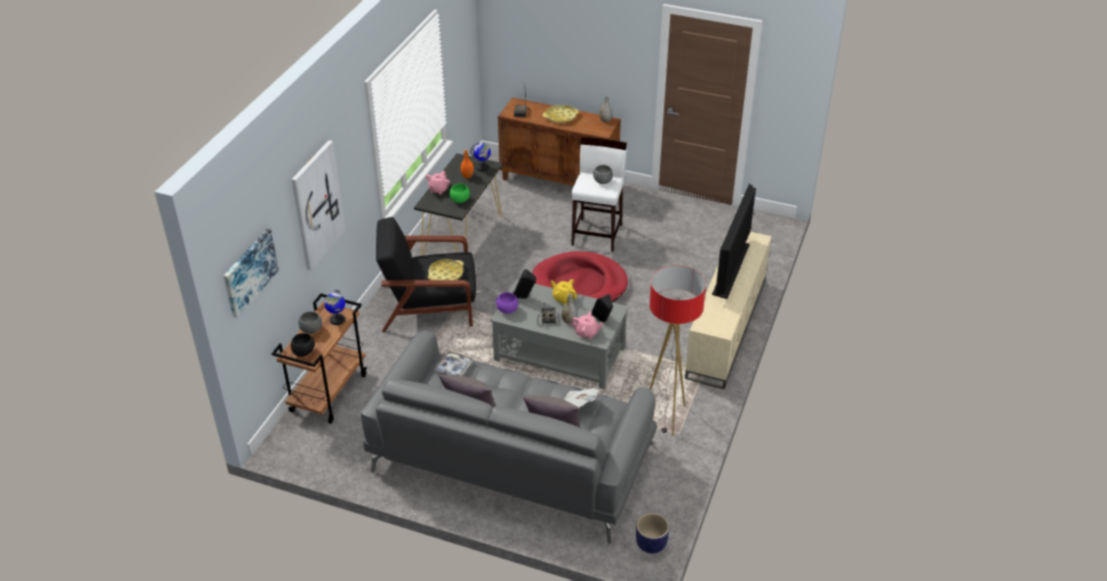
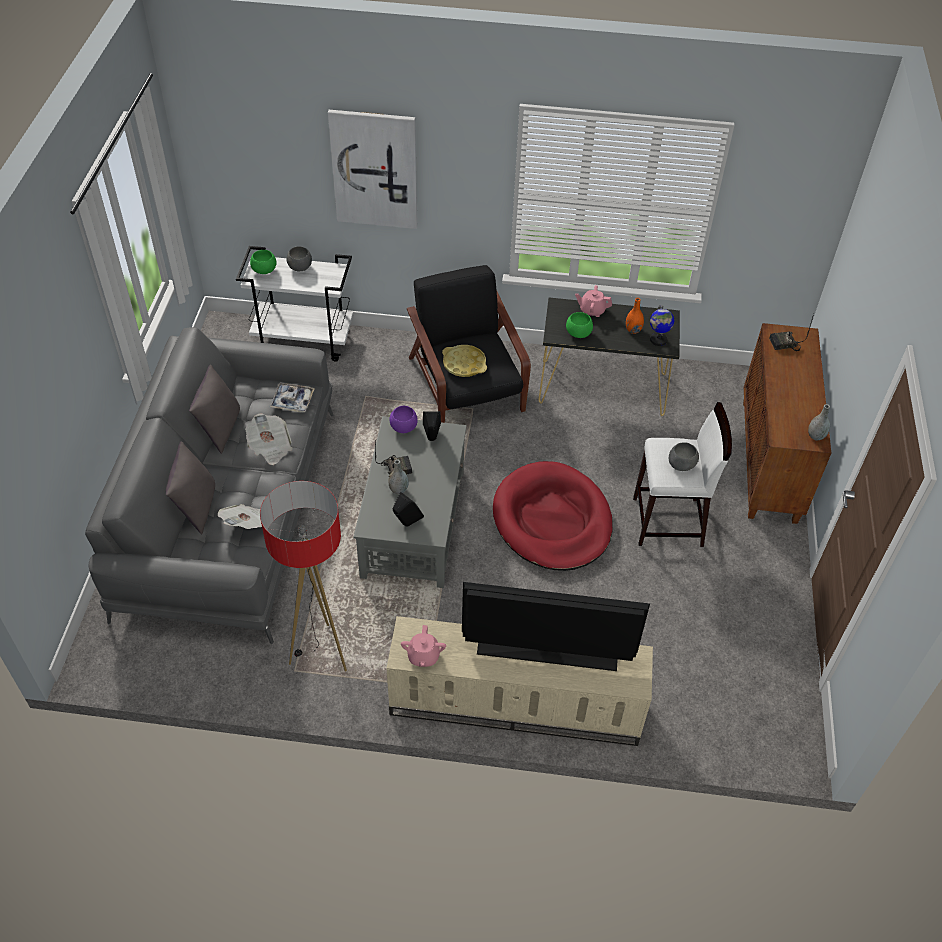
camera: 75 degrees right, 10 degrees up
(249, 272) = (233, 148): picture -> none
(304, 352) = (264, 271): black bowl -> green bowl
(328, 392) = (304, 340): brown cart -> white cart
(337, 320) = (320, 282): globe -> none
(501, 385) = (270, 447): none -> newspaper
(560, 117) = (797, 386): yellow tray -> none
(563, 298) = (441, 477): yellow teapot -> none
(586, 333) = (379, 511): pink teapot -> pink teapot (423, 656)
(650, 544) = (108, 664): planter -> none

